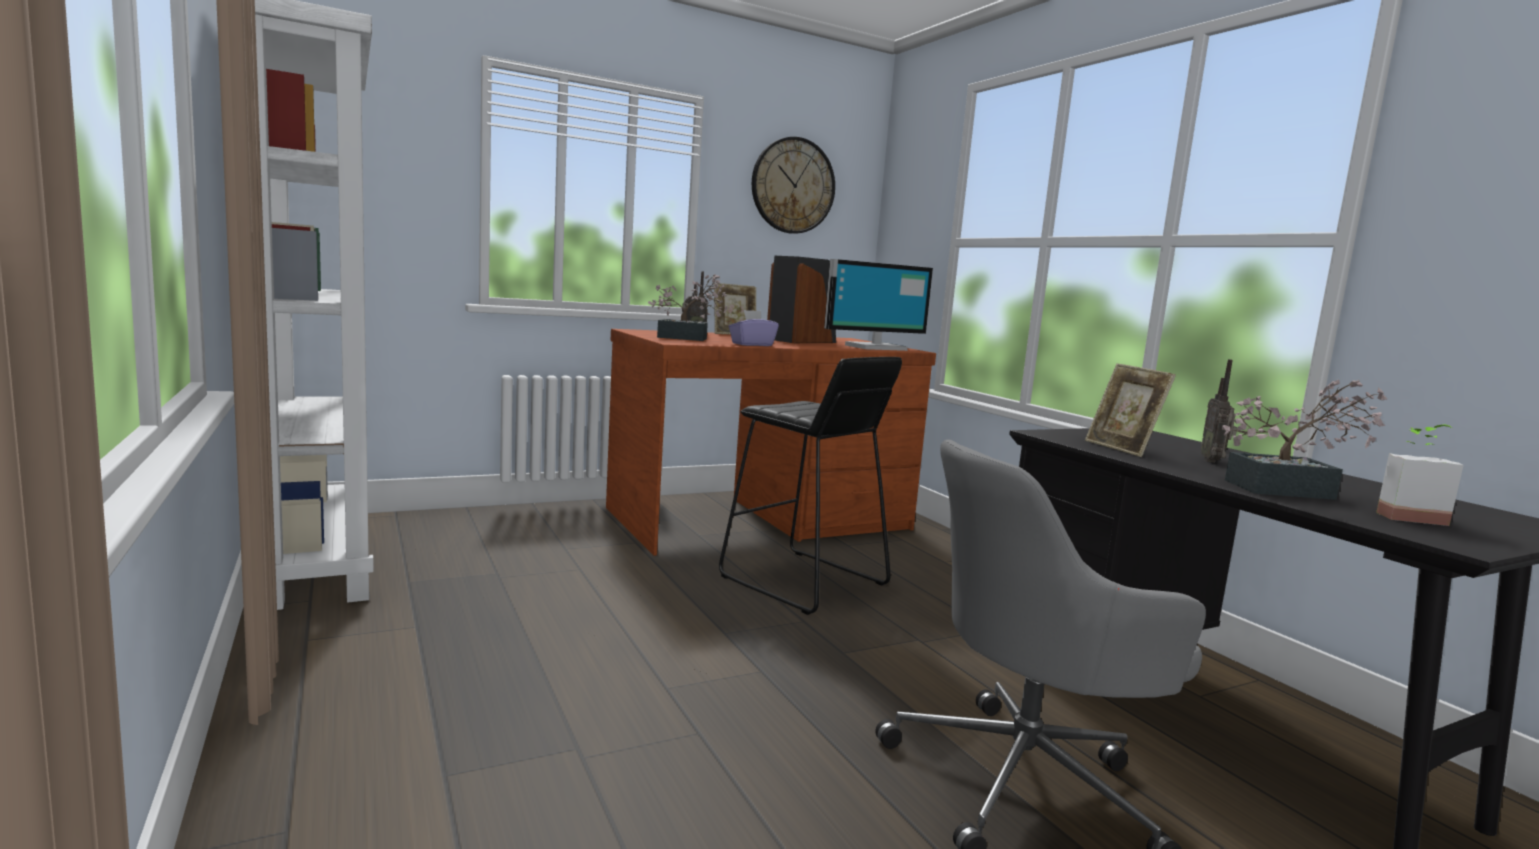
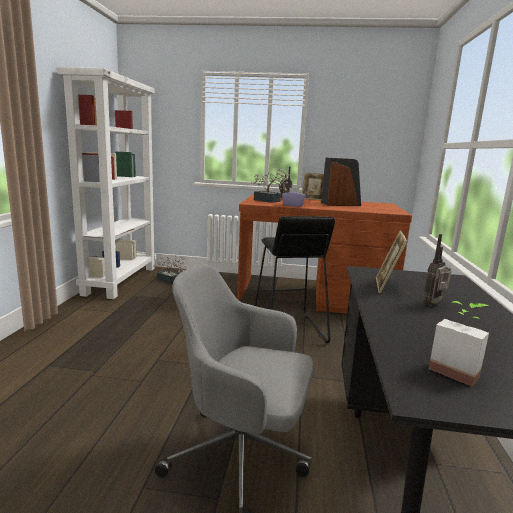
camera: 35 degrees right, 5 degrees up
(793, 186) = (363, 116): wall clock -> none
(874, 347) = (376, 210): monitor -> none
(1291, 490) = (419, 333): potted plant -> potted plant (170, 281)

